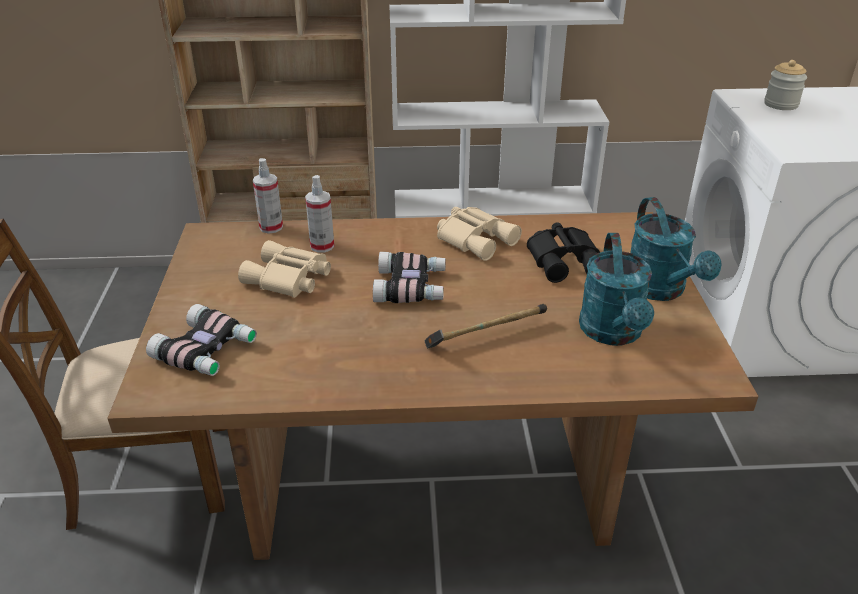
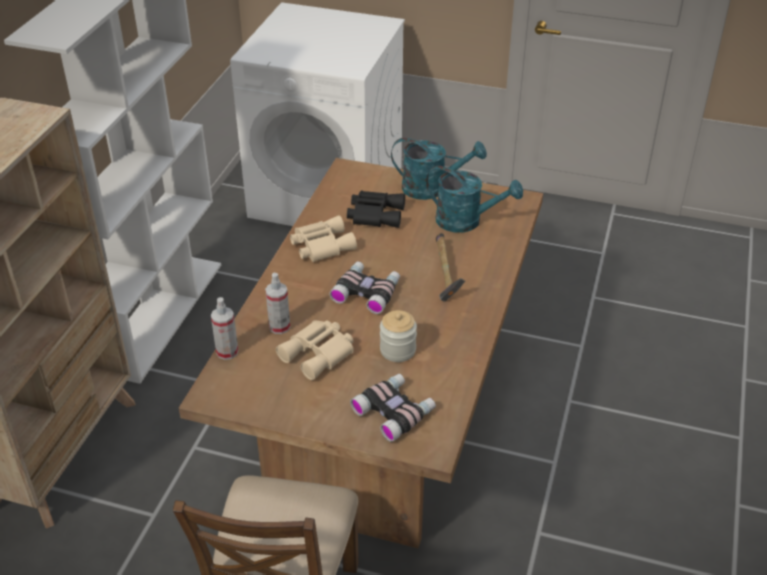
camera: 70 degrees left, 5 degrees up
(781, 104) = (280, 45): jar -> jar (398, 350)

